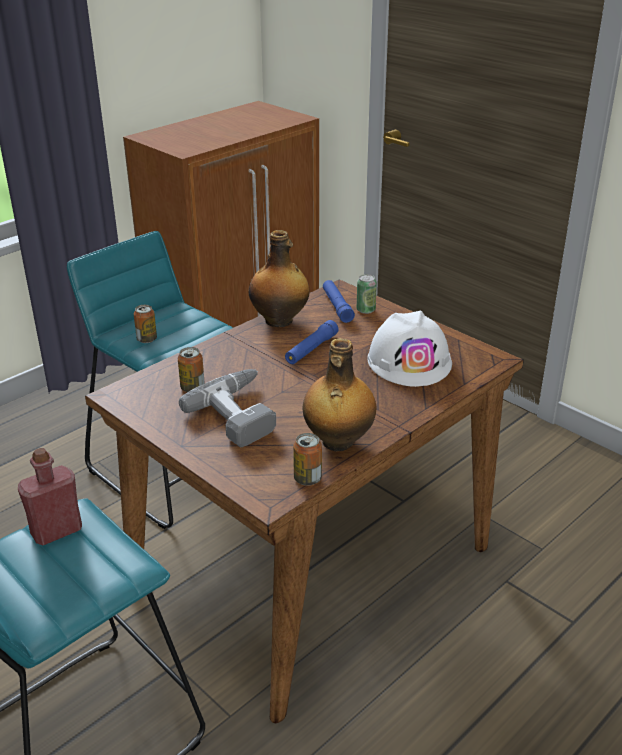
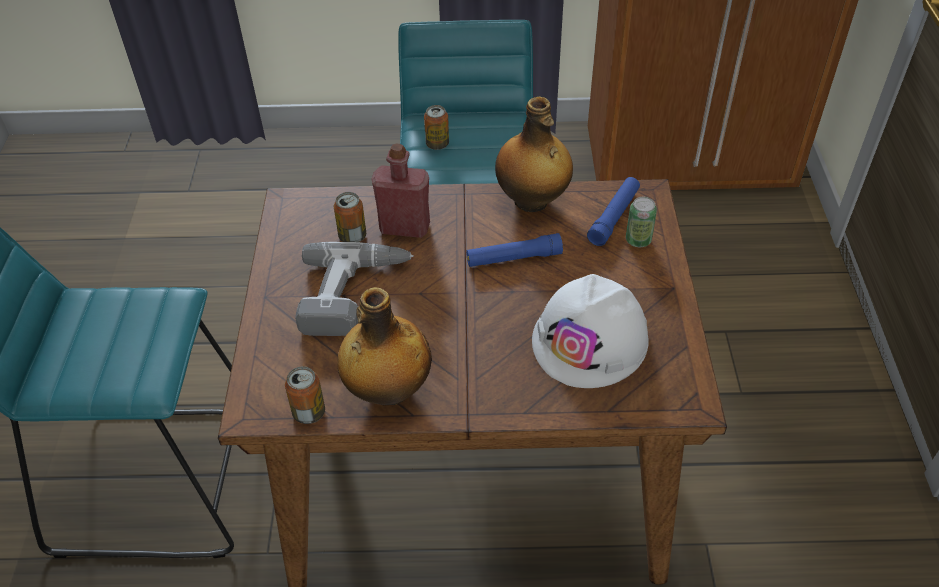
camera: 45 degrees right, 15 degrees up
(56, 531) = (142, 310): red bottle -> red bottle (405, 227)

